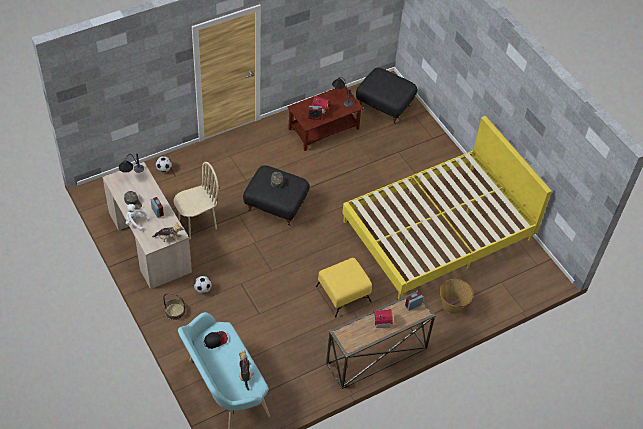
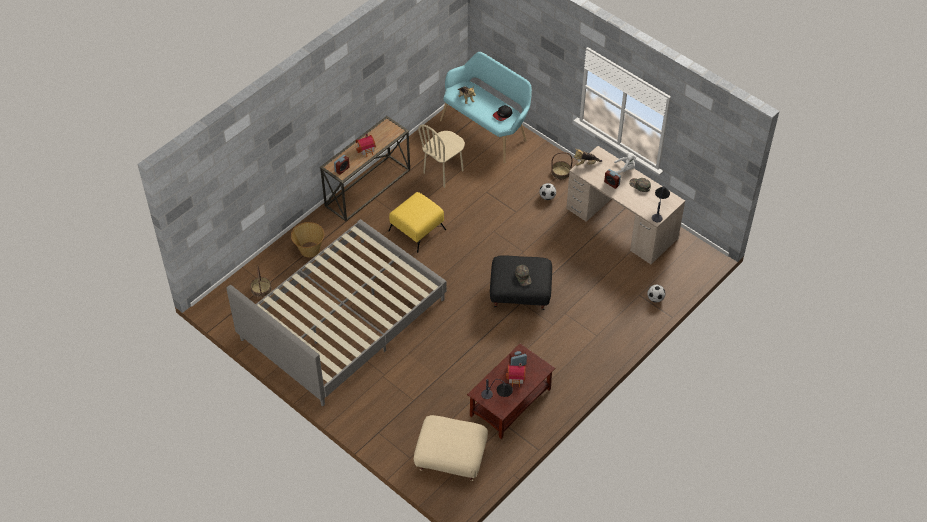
camera: 165 degrees right, 0 degrees up
(197, 224) = (587, 253): beige chair -> beige chair (443, 172)
(385, 106) = (450, 460): black ottoman -> beige ottoman
(438, 230) = (342, 319): yellow bed -> grey bed
(506, 279) = (261, 289): none -> basket

